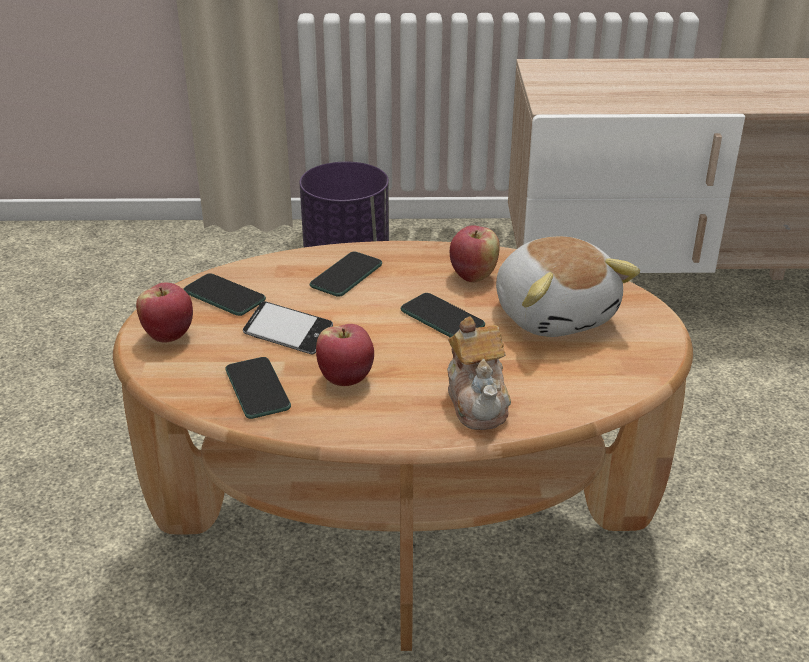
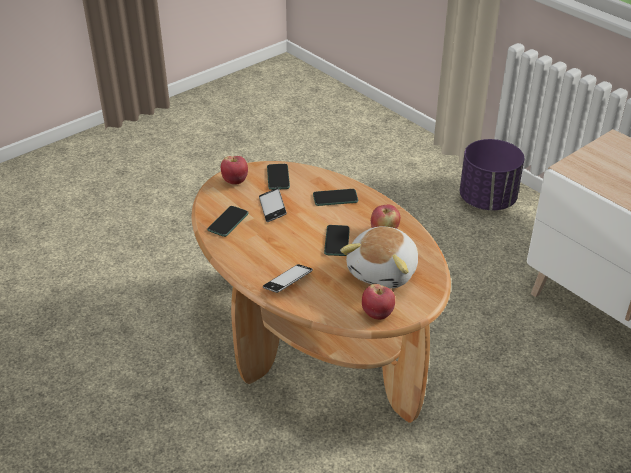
camera: 50 degrees right, 5 degrees up
(346, 379) = (261, 239): apple -> apple (377, 314)
(478, 401) = (288, 282): teapot -> phone

